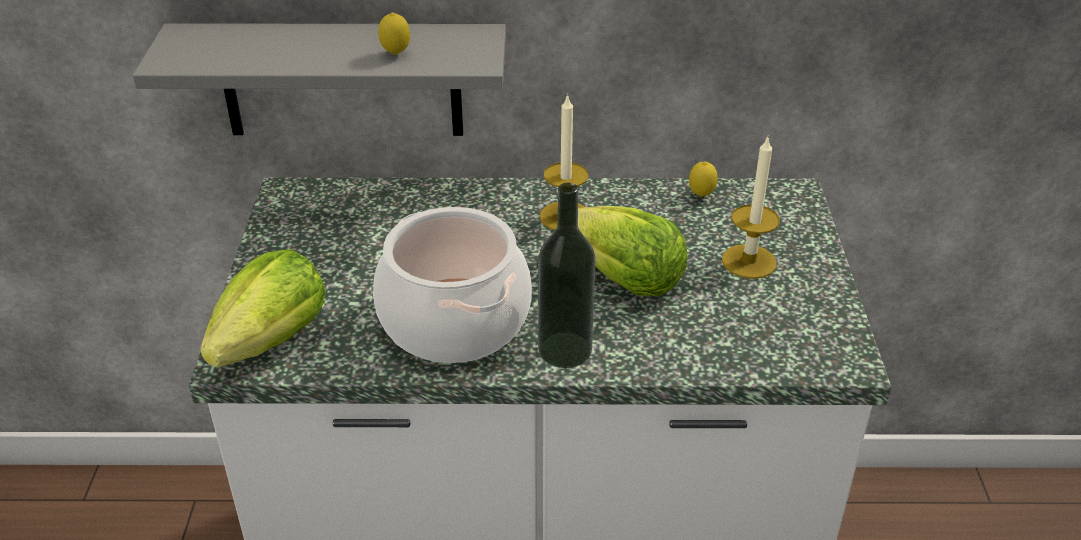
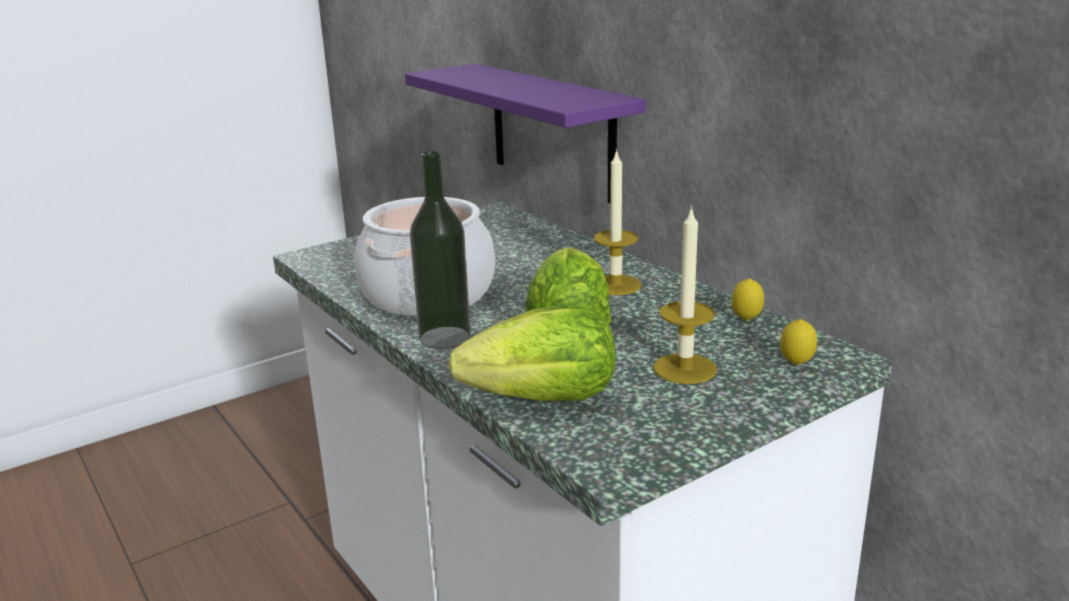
camera: 55 degrees right, 15 degrees down
(273, 340) = (338, 258): lettuce -> lettuce (544, 400)
(341, 80) = (552, 131): grey shelf -> purple shelf
(396, 54) = (537, 93): lemon -> lemon (796, 365)

